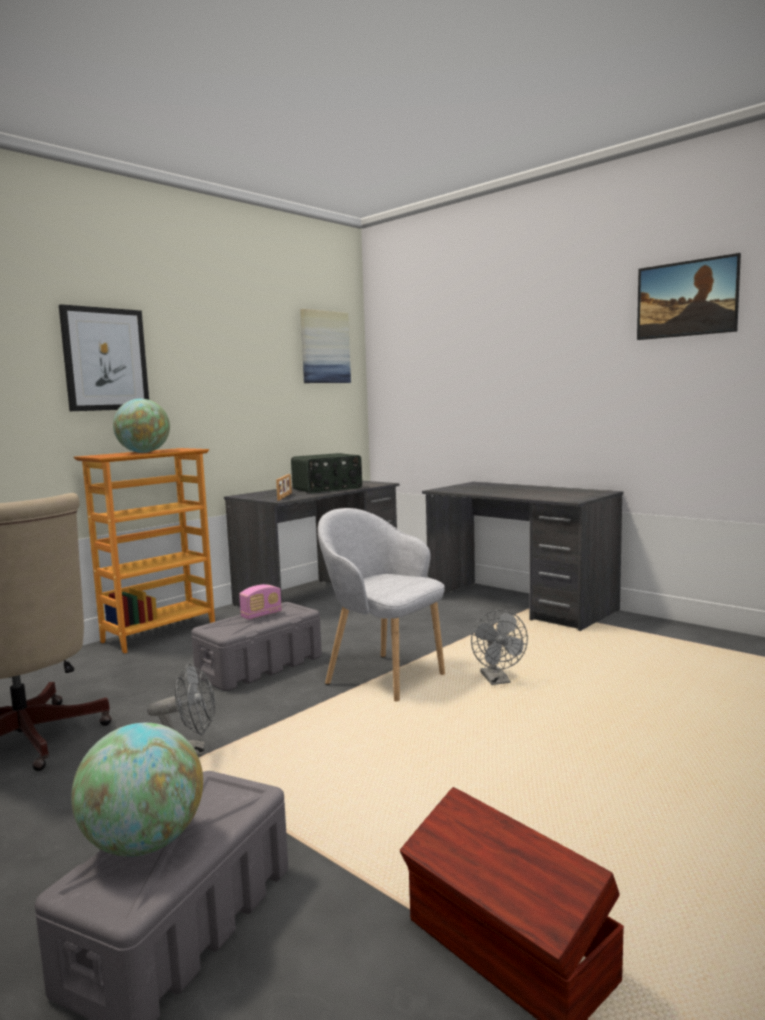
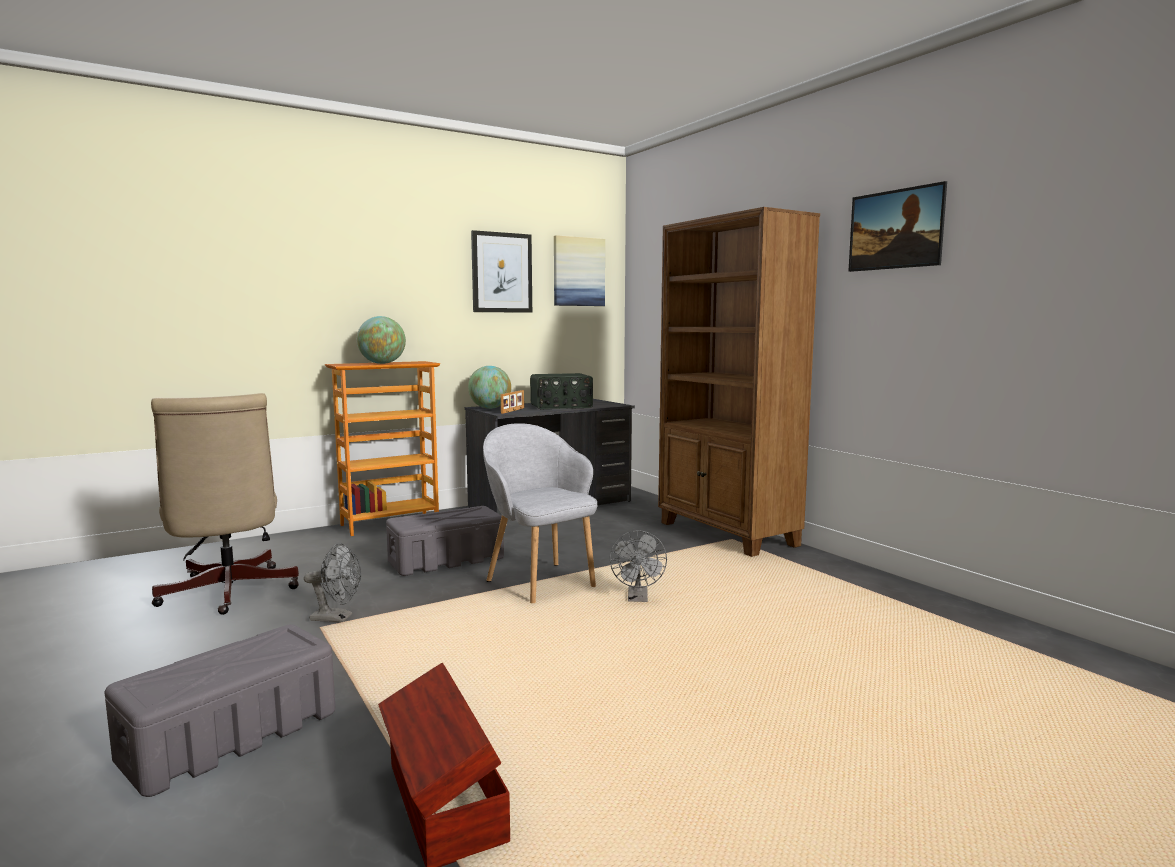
camera: 15 degrees right, 0 degrees up
(105, 359) = (358, 281): picture -> picture (501, 272)
(144, 843) = (202, 664): globe -> globe (490, 408)
(261, 615) = (451, 514): radio -> none
(519, 604) = (727, 534): grey desk -> brown bookcase

